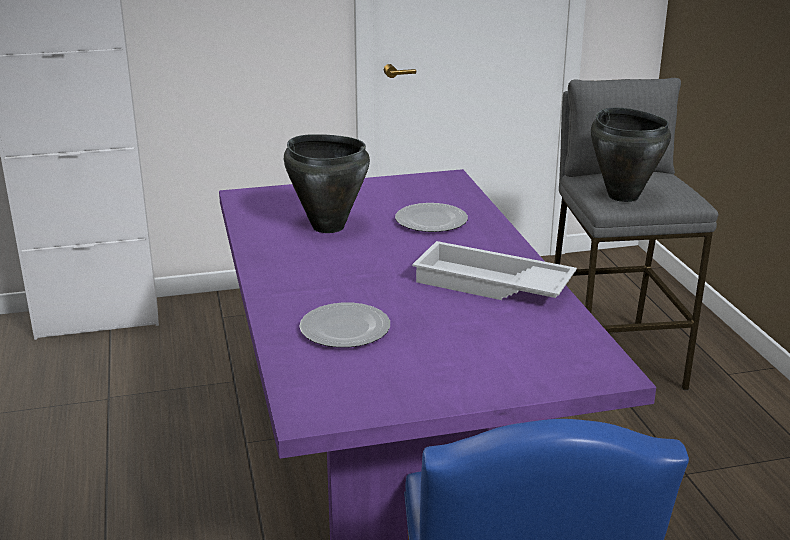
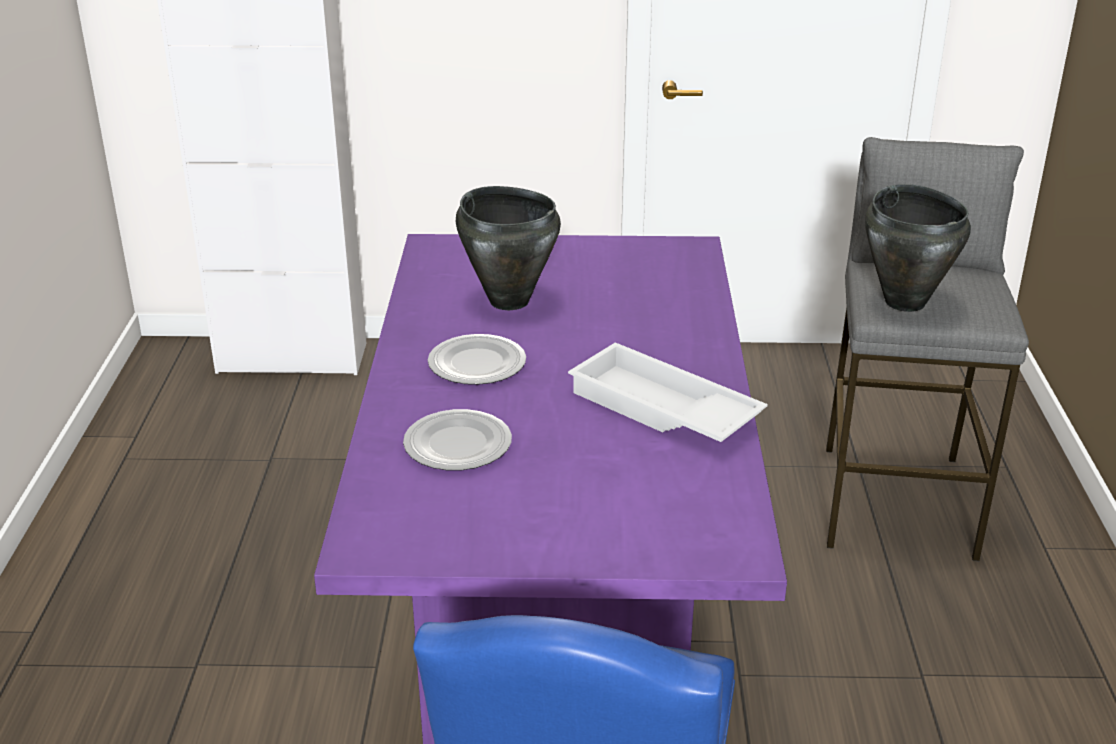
camera: 15 degrees right, 5 degrees up
(432, 221) = (638, 308): plate -> plate (478, 363)

